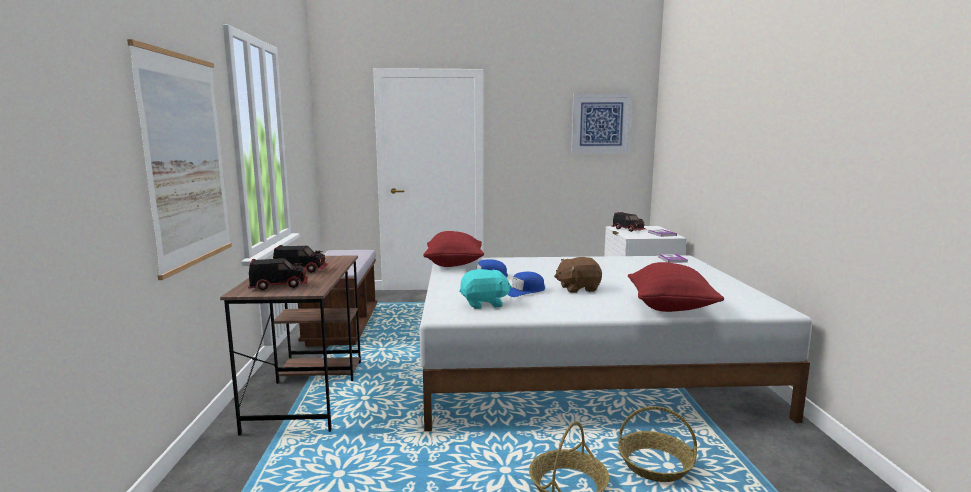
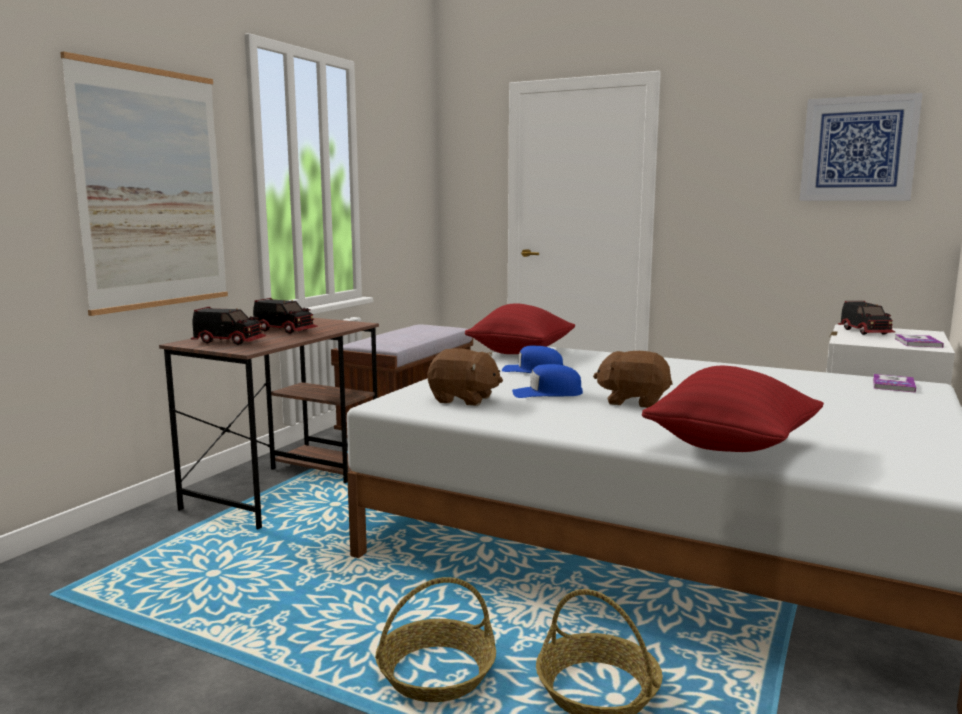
camera: 30 degrees right, 0 degrees up
(484, 304) = (463, 399): turquoise plush toy -> brown plush toy

